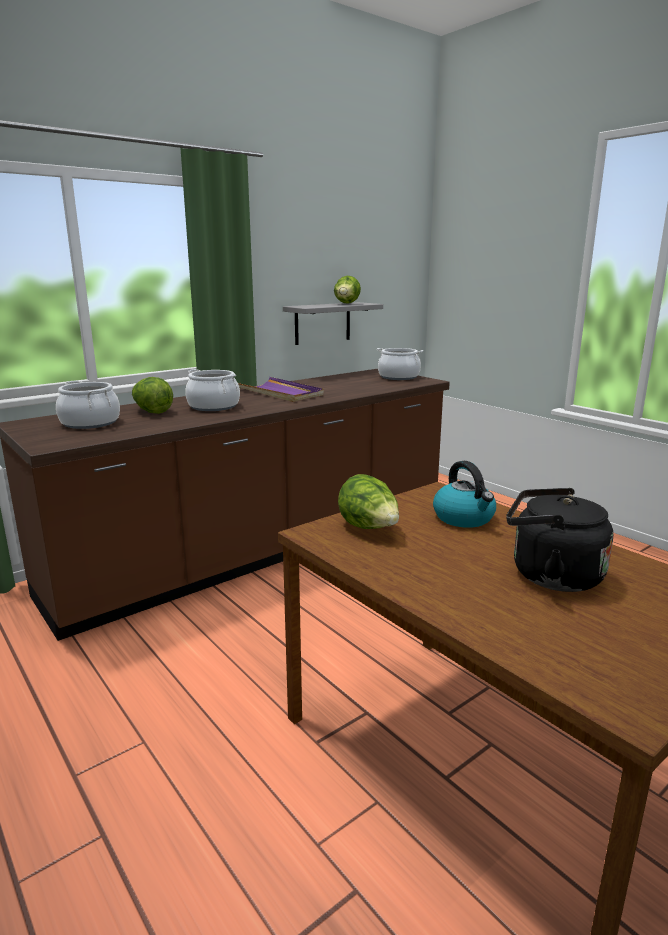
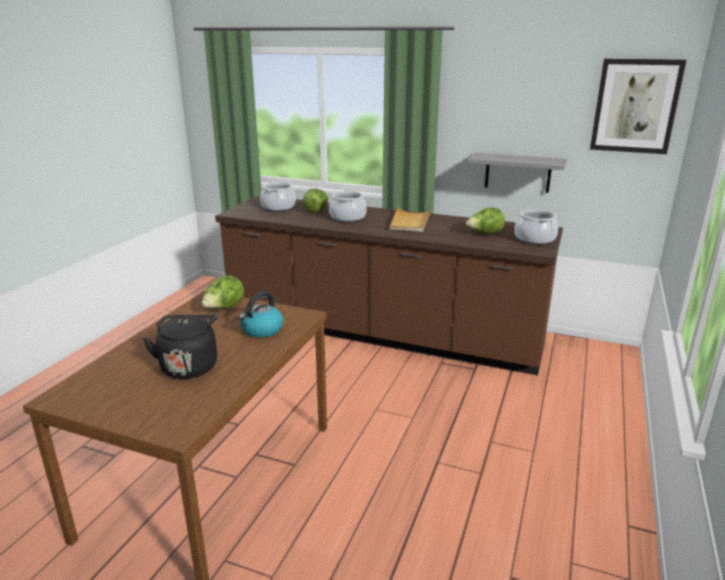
camera: 60 degrees right, 5 degrees up
(280, 393) = (410, 222): purple tray -> beige tray
(347, 303) = (535, 159): lettuce -> lettuce (485, 234)
(399, 247) = (635, 106): none -> picture

